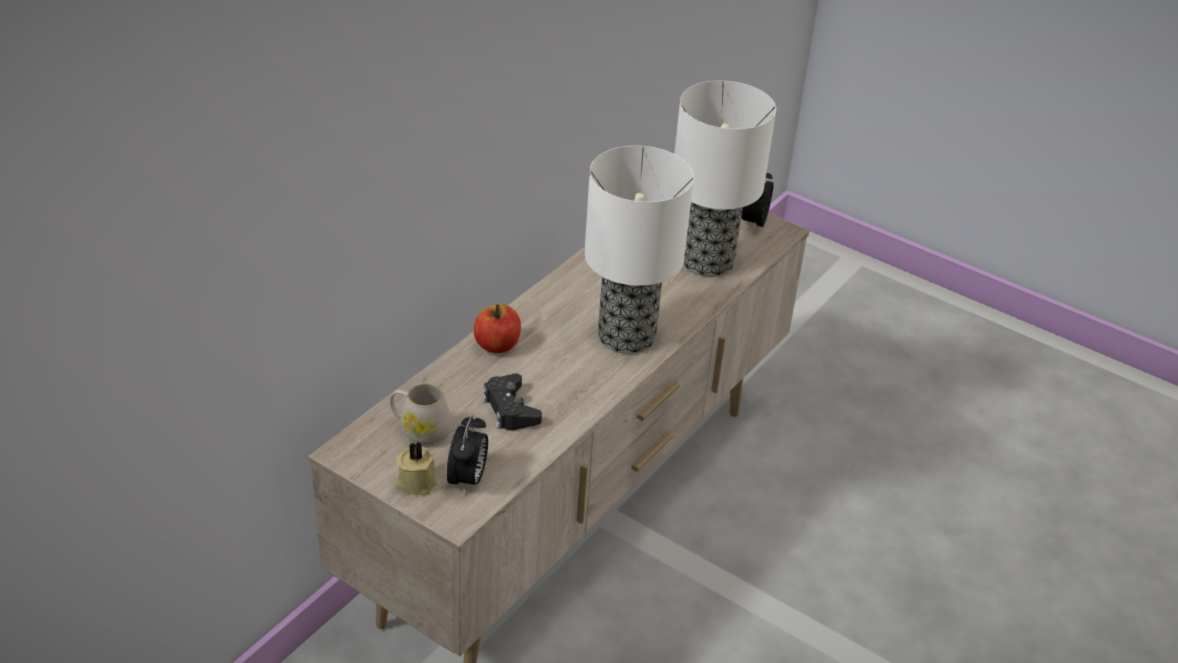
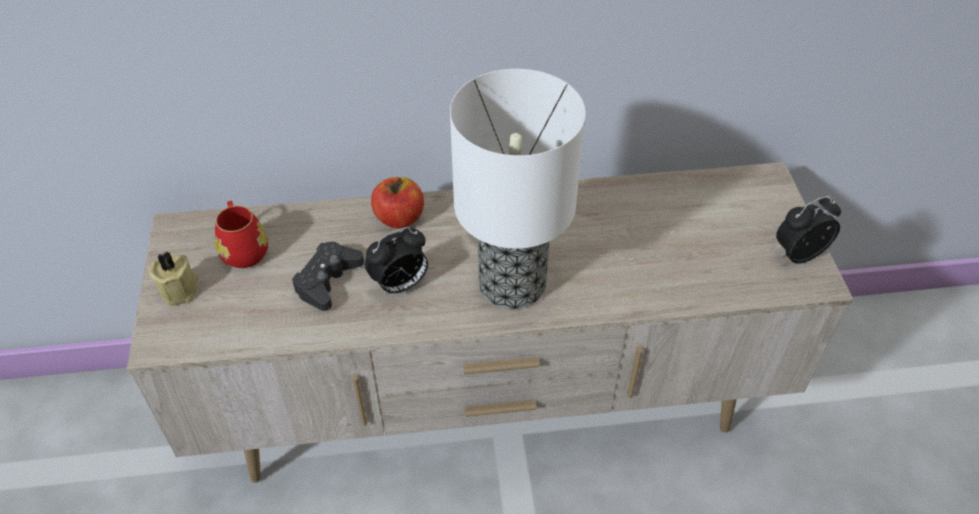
camera: 50 degrees right, 10 degrees up
(419, 430) = (243, 249): white mug -> red mug
(467, 480) = (212, 317): alarm clock -> alarm clock (400, 285)
(708, 262) = (692, 264): table lamp -> none

